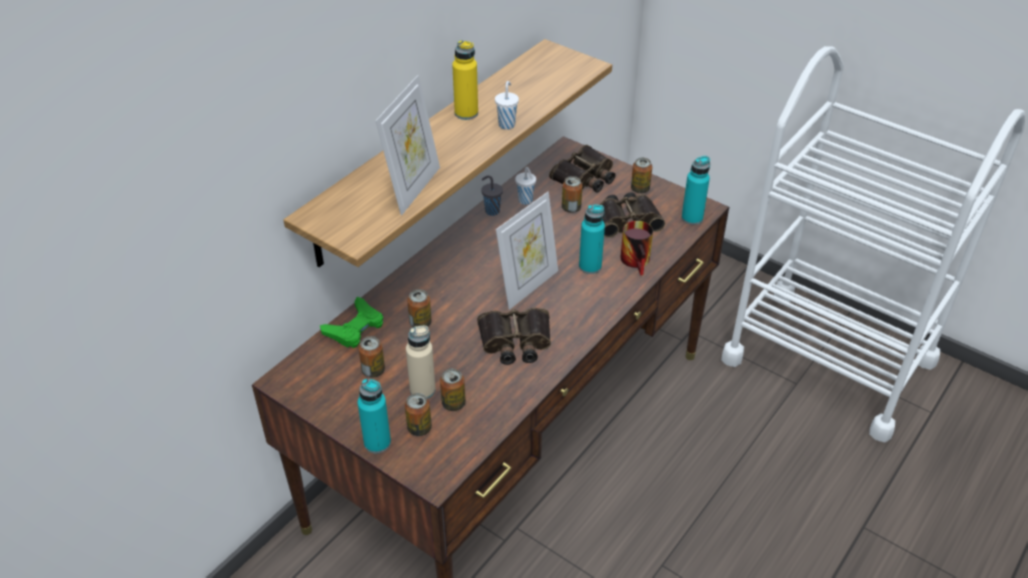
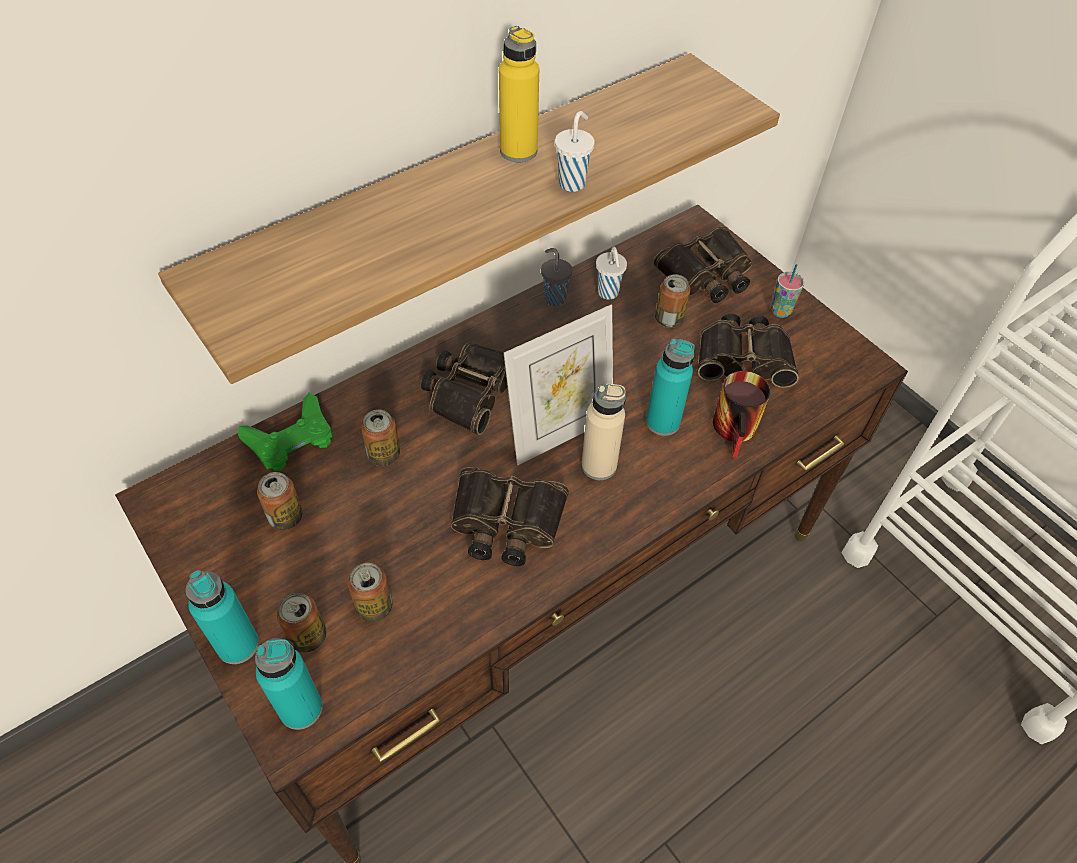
camera: 15 degrees right, 10 degrees up
(413, 188) = (377, 263): picture frame -> none
(422, 390) = (340, 570): beige bottle -> beige bottle (599, 465)
(460, 275) = (470, 390): none -> binoculars
(640, 189) = (780, 311): can -> cup
(692, 218) = (844, 377): turquoise bottle -> turquoise bottle (300, 708)

